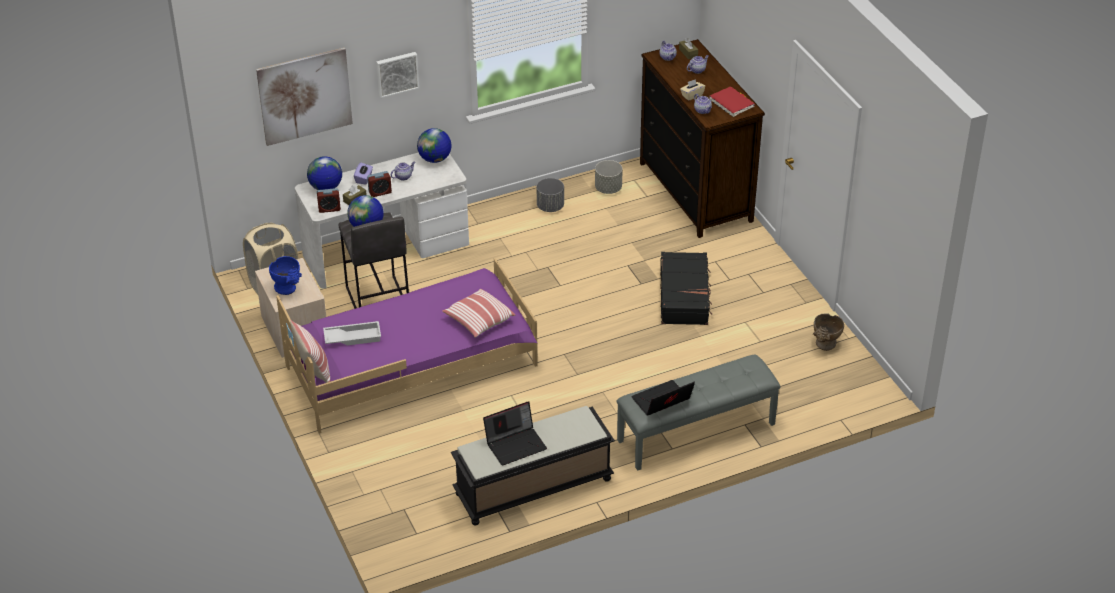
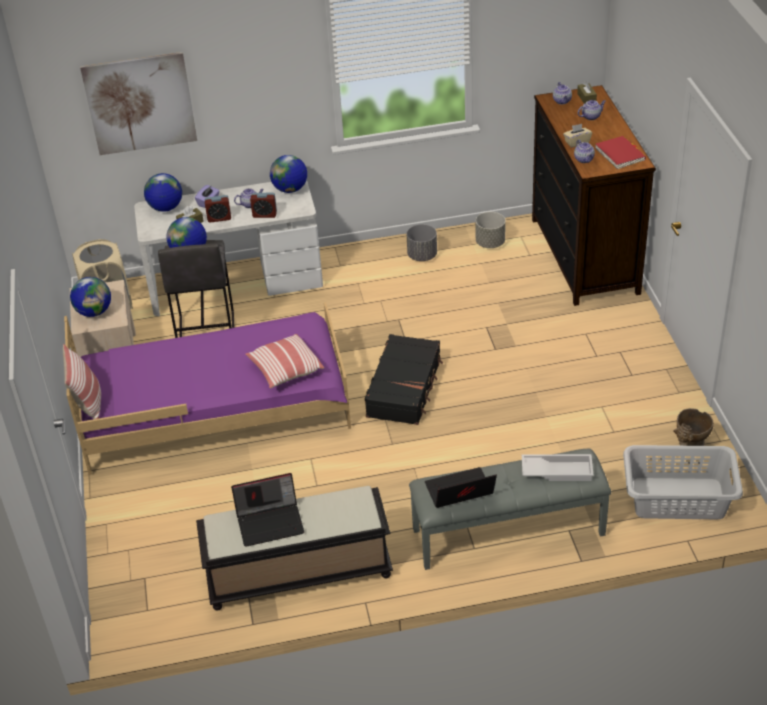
camera: 15 degrees right, 0 degrees up
(288, 289) = (94, 312): blue vase -> globe
(329, 209) = (160, 230): alarm clock -> alarm clock (264, 214)
(353, 337) = (143, 371): white tray -> white tray (557, 470)
(397, 73) = (246, 89): picture -> none
(684, 296) = (540, 369): black suitcase -> black suitcase (405, 388)
(826, 389) = (678, 499): none -> grey laundry basket

